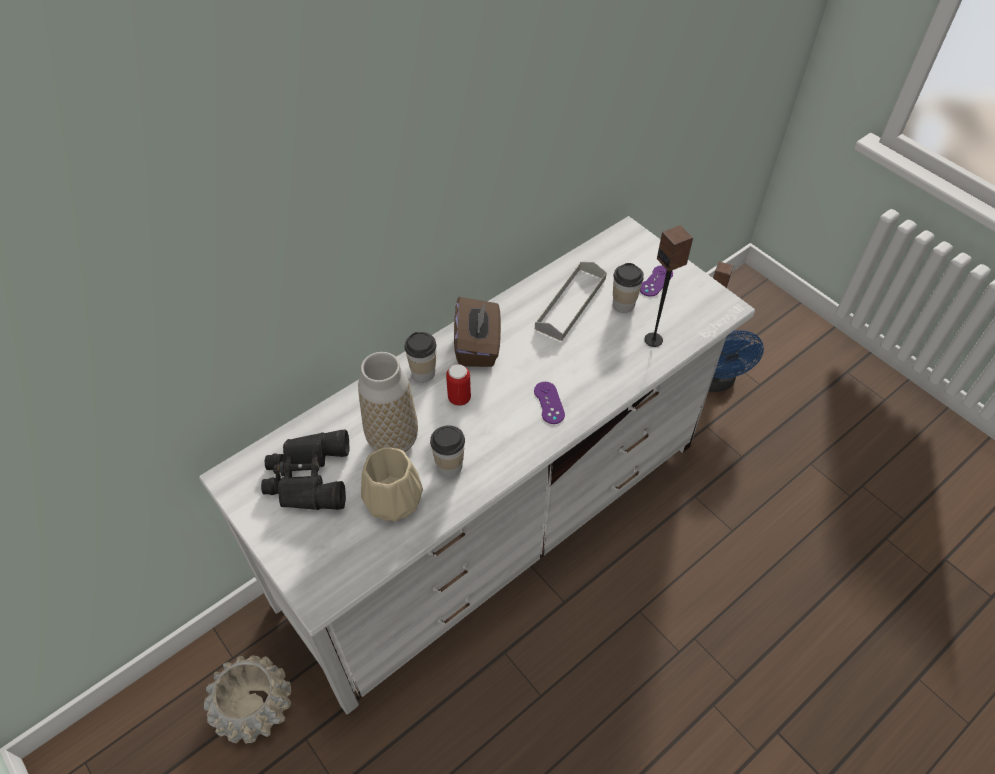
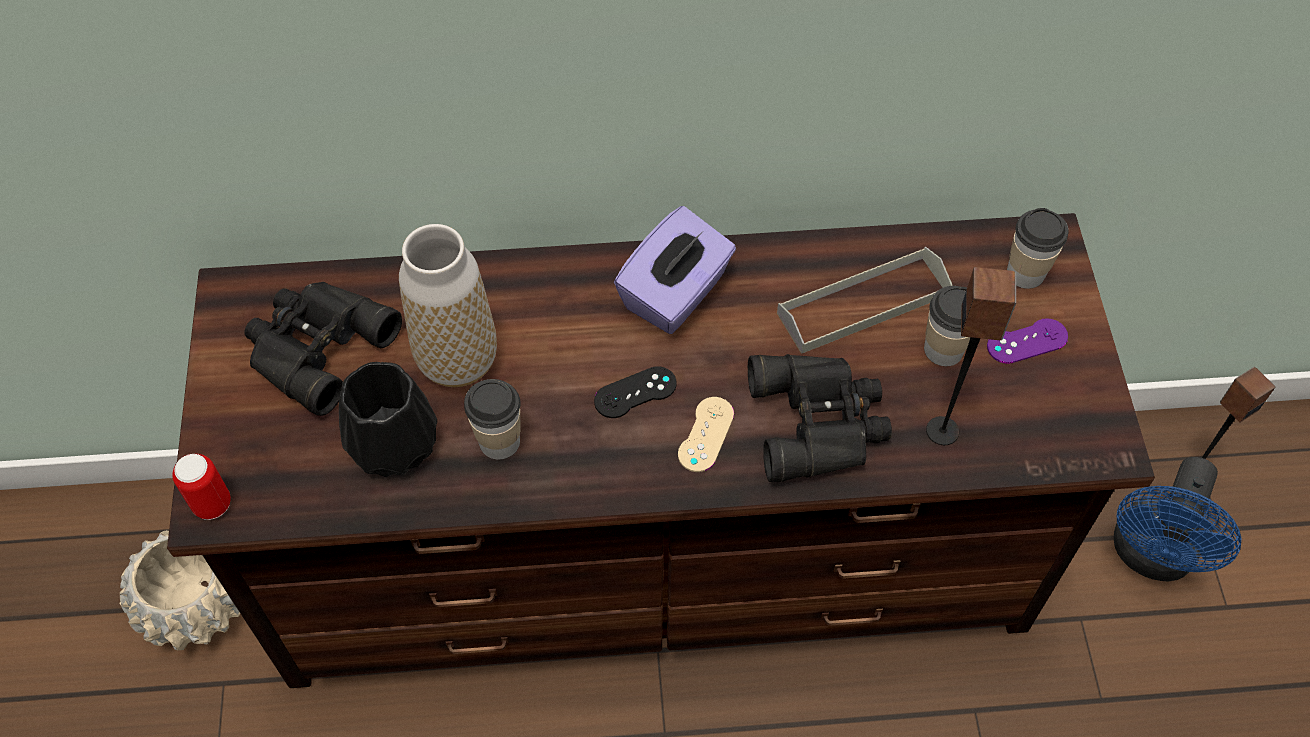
camera: 35 degrees right, 5 degrees up
(394, 498) = (395, 442): beige vase -> black vase
(423, 373) = (571, 290): cup -> cup (1025, 273)
(459, 398) = (589, 354): can -> can (212, 504)
(478, 346) = (676, 294): brown tissue box -> purple tissue box
(498, 403) = (635, 392): none -> black game controller
(498, 522) = (658, 565): white dresser -> brown dresser
(549, 403) = (706, 434): purple game controller -> beige game controller
(596, 366) = (820, 422): none -> black binoculars

